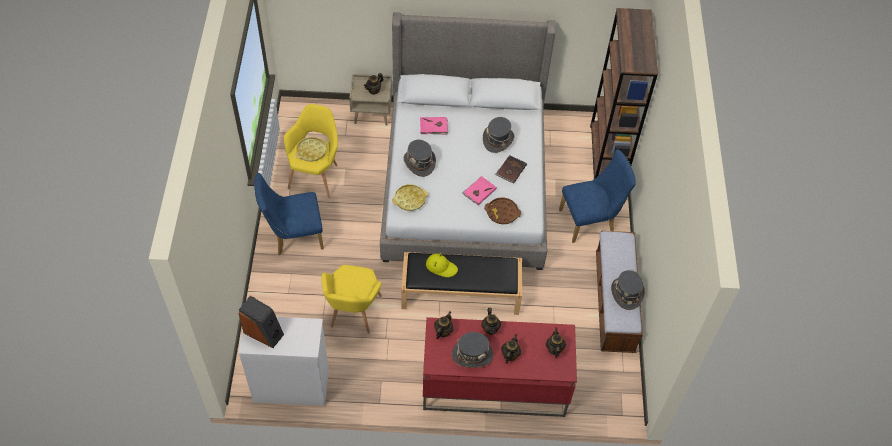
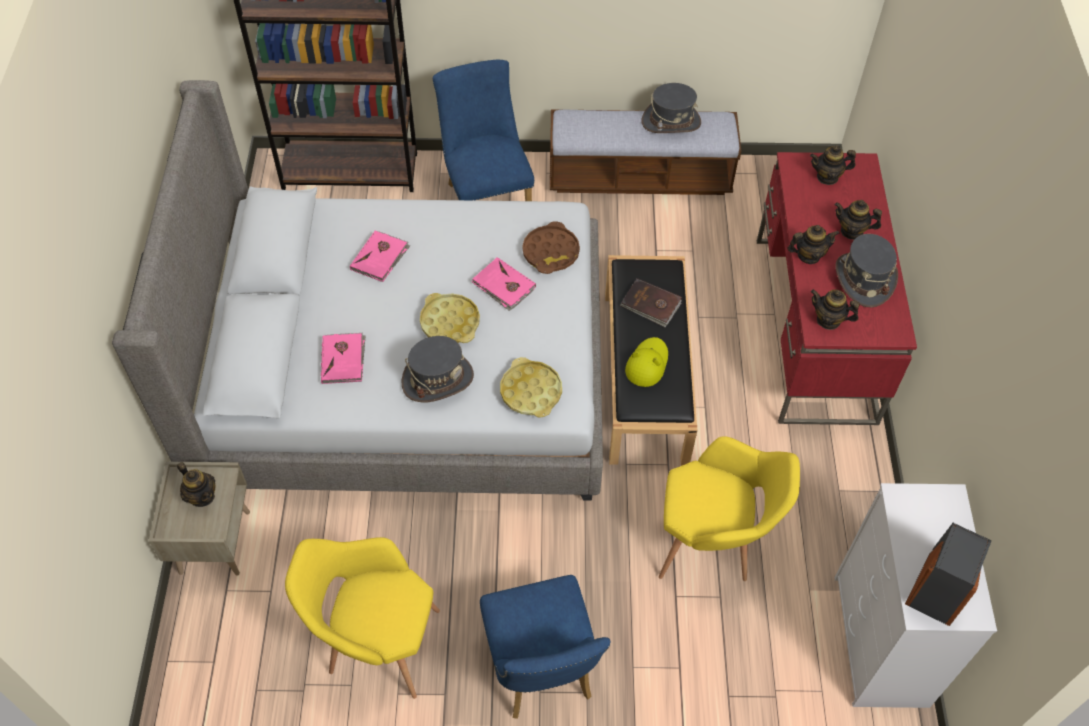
camera: 90 degrees left, 0 degrees up
(311, 151) = (379, 605): yellow tray -> yellow tray (450, 322)
(498, 140) = (380, 258): grey hat -> pink book
(510, 170) = (453, 240): brown book -> brown book (651, 304)

